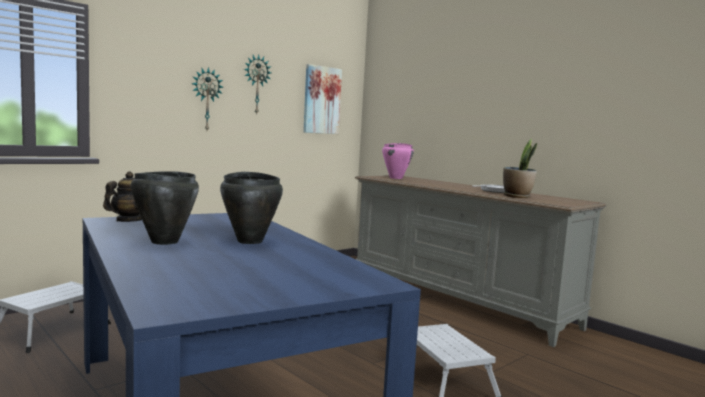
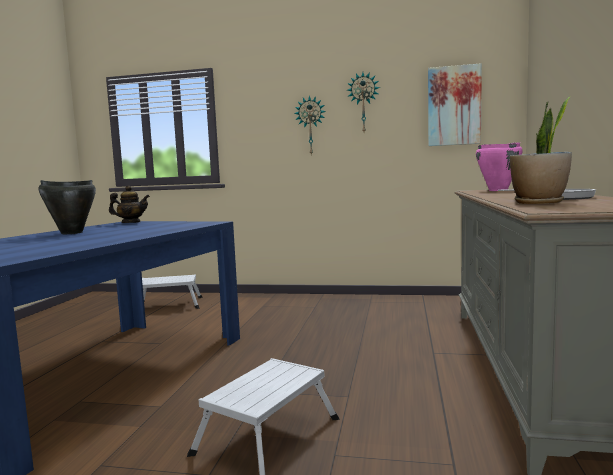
camera: 55 degrees right, 0 degrees up
(250, 241) = (105, 236): black cooking pot -> none

